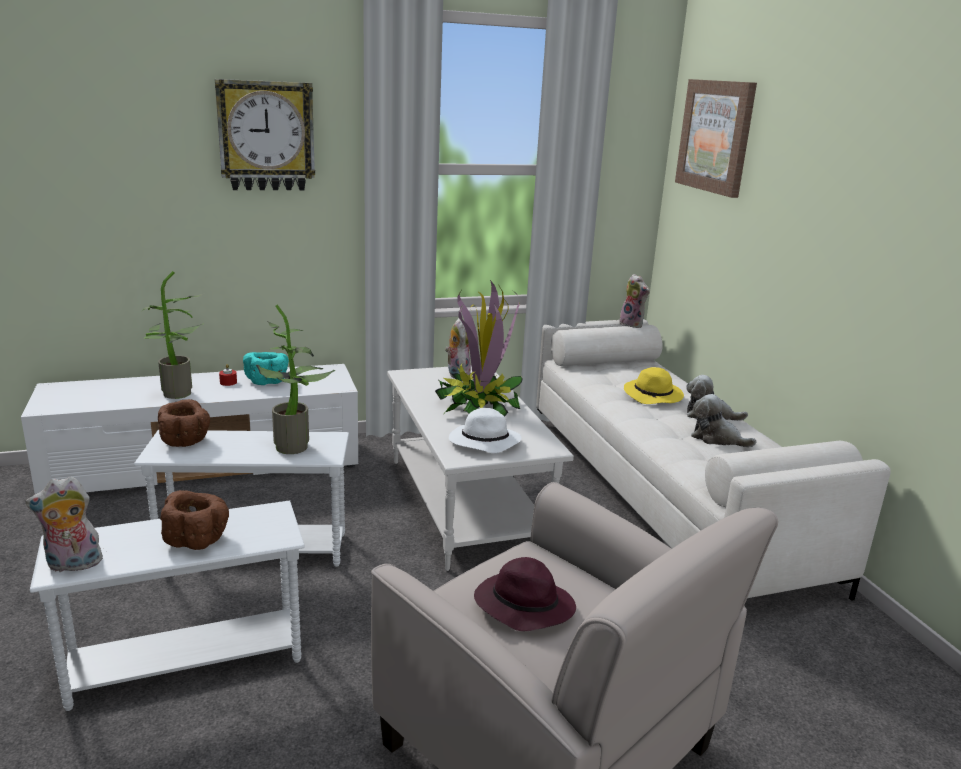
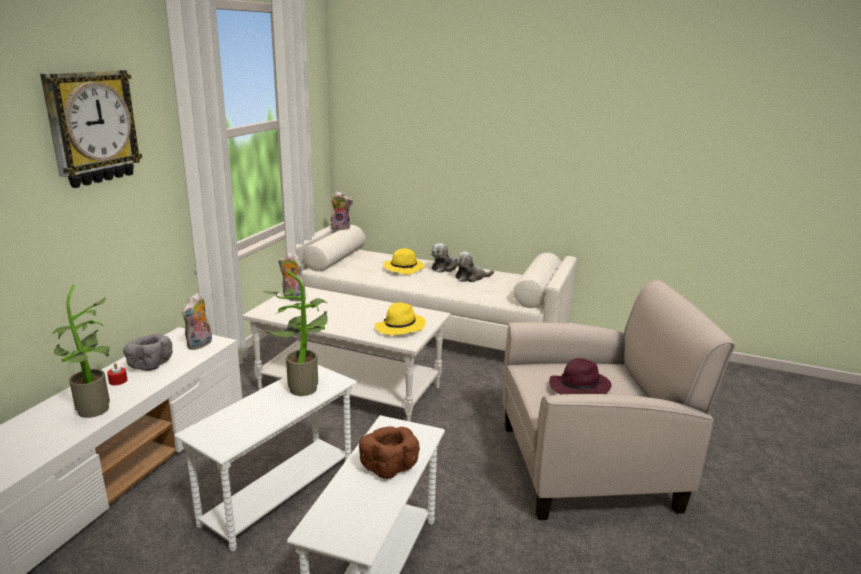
camera: 50 degrees left, 0 degrees up
(72, 565) = (359, 533): plush toy -> plush toy (200, 345)
(186, 441) = (220, 427): brown bowl -> none
(267, 381) = (150, 364): turquoise bowl -> grey bowl
(479, 405) = (349, 310): potted plant -> none
(483, 442) = (400, 328): white hat -> yellow hat
(716, 136) = (381, 86): picture -> none

